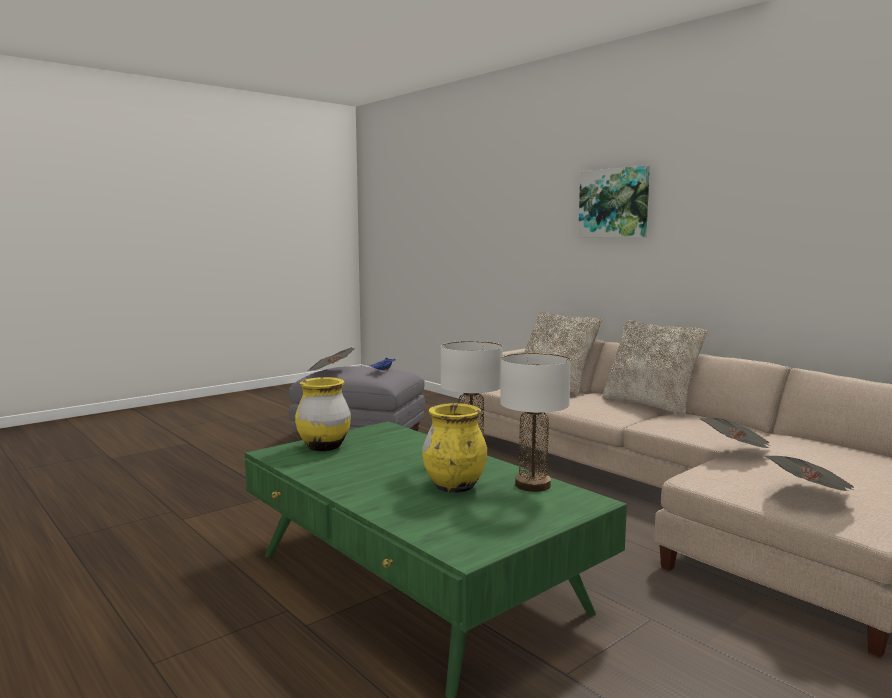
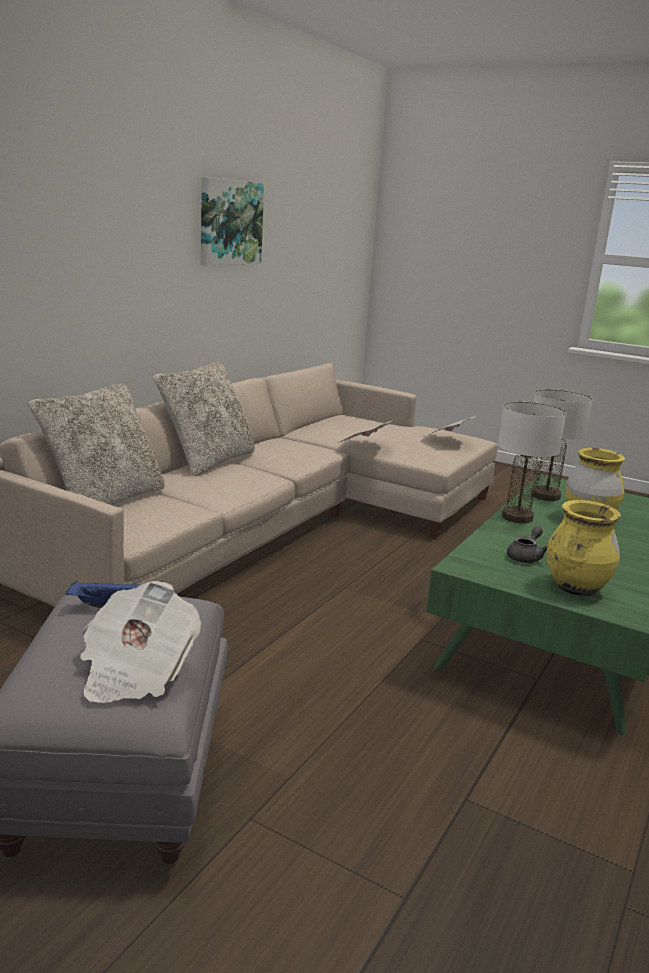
camera: 110 degrees left, 10 degrees up
(385, 445) = (526, 557): none -> grey teapot
(614, 203) = (64, 207): picture -> picture (230, 222)

